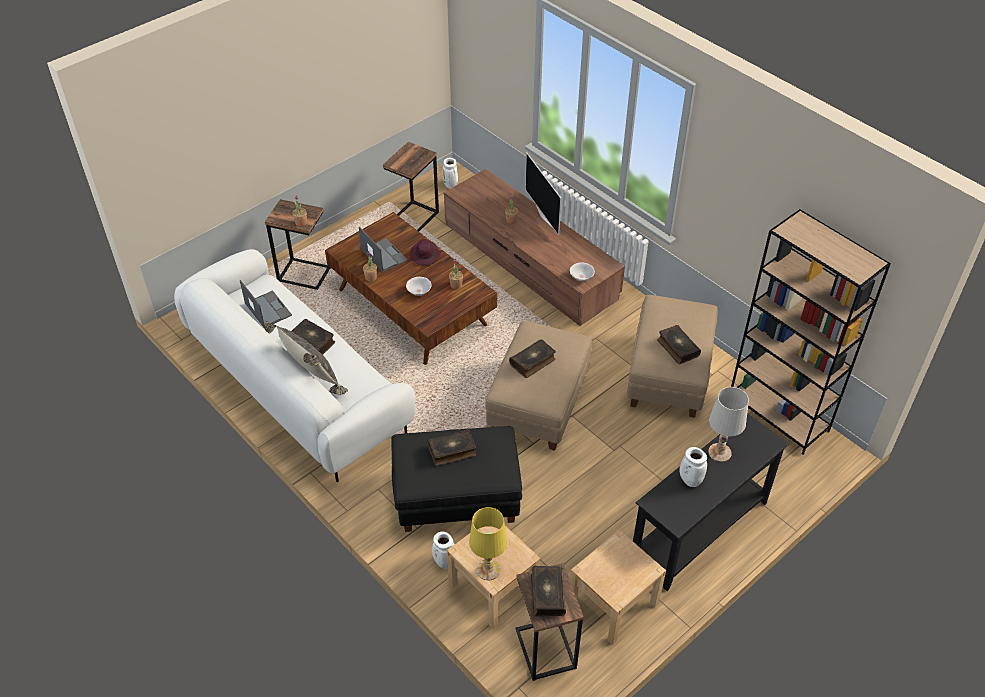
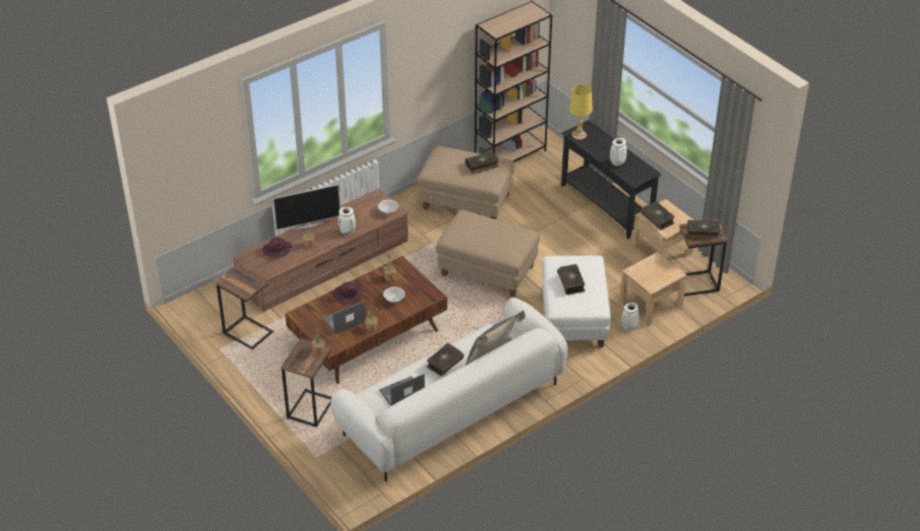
camera: 85 degrees left, 5 degrees down
(451, 185) = (207, 306): white vase -> white vase (347, 231)
(456, 498) = (574, 319): black ottoman -> white ottoman
(488, 570) = (667, 275): yellow table lamp -> yellow table lamp (579, 134)
(498, 198) = (276, 250): none -> purple hat
(533, 362) = (488, 237): book -> book (658, 218)
(719, 453) = (595, 148): white table lamp -> none

